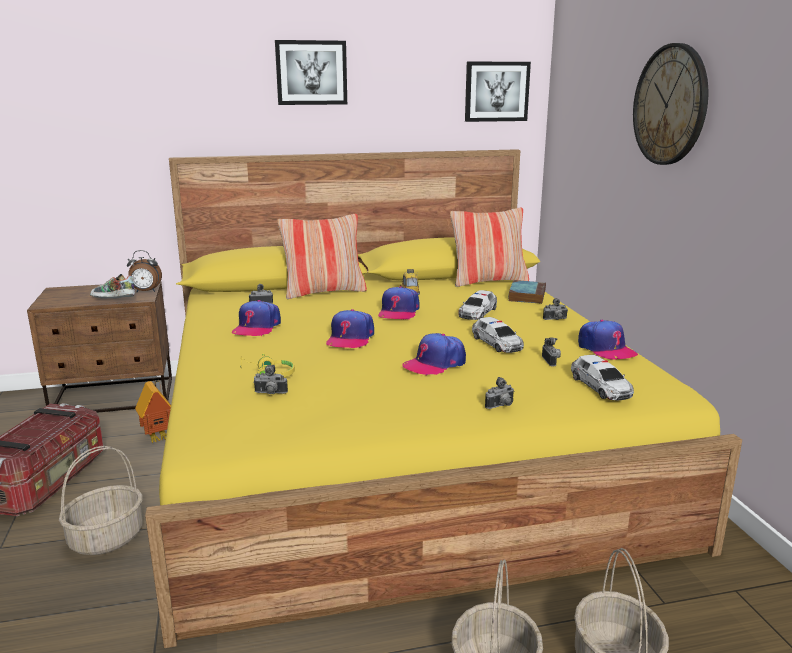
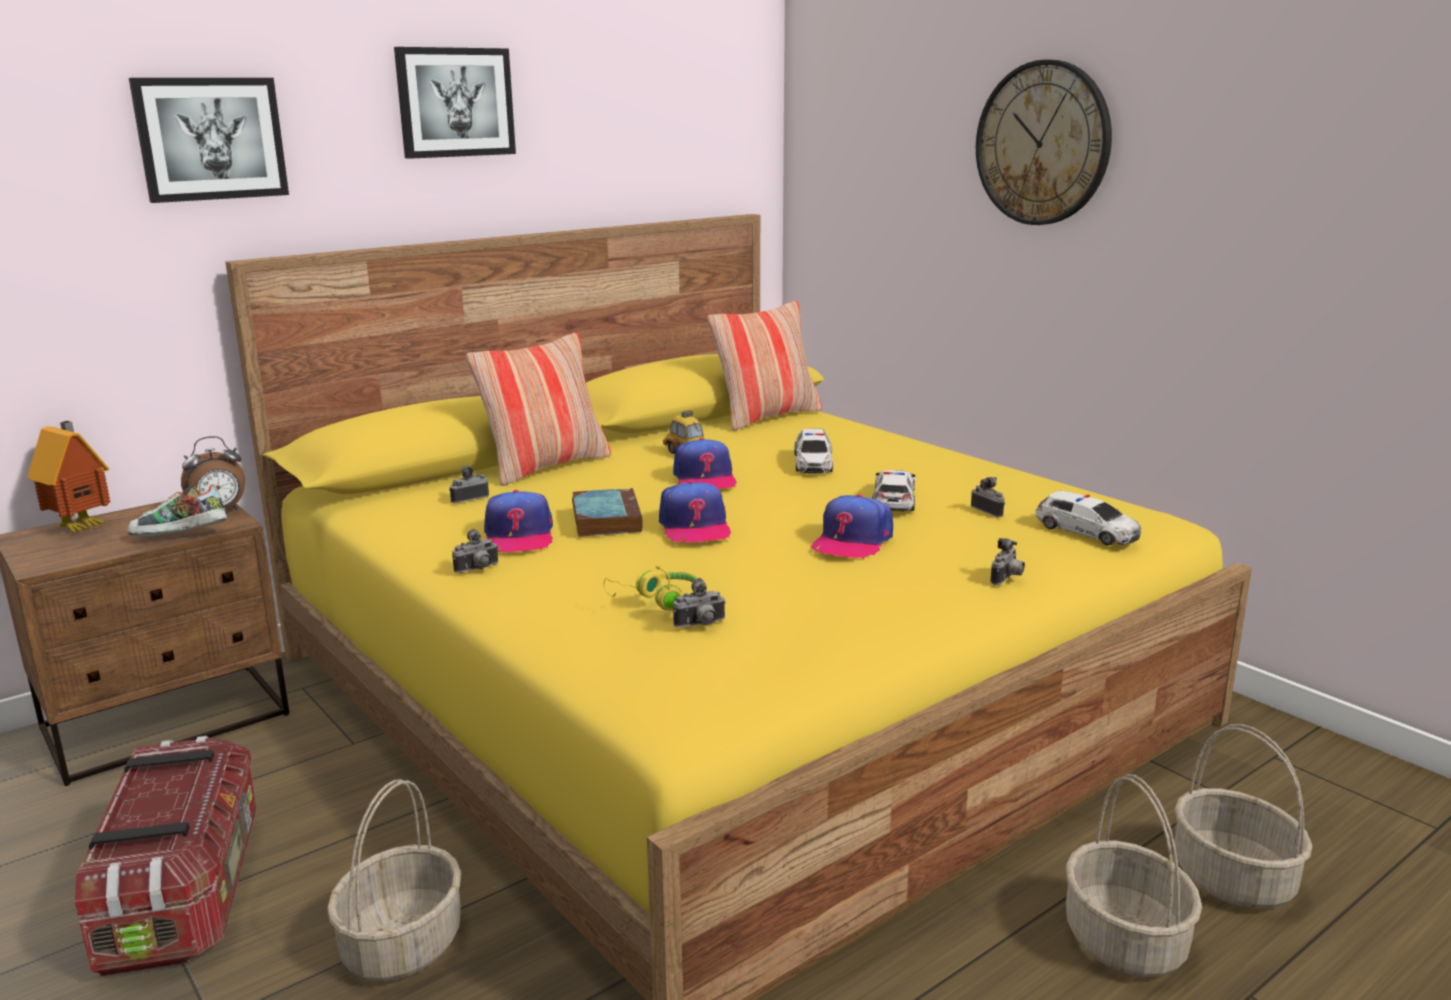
camera: 25 degrees left, 0 degrees up
(160, 438) = (329, 766): toy house -> toy house (82, 527)
(496, 91) = (719, 127): picture -> picture (211, 139)
(497, 343) = (894, 499): toy car -> toy car turned 120 degrees counterclockwise
(526, 295) = (844, 429): book -> book (605, 519)
(555, 319) = (923, 456): camera -> camera (478, 569)
(605, 349) = (1030, 484): cap -> none

